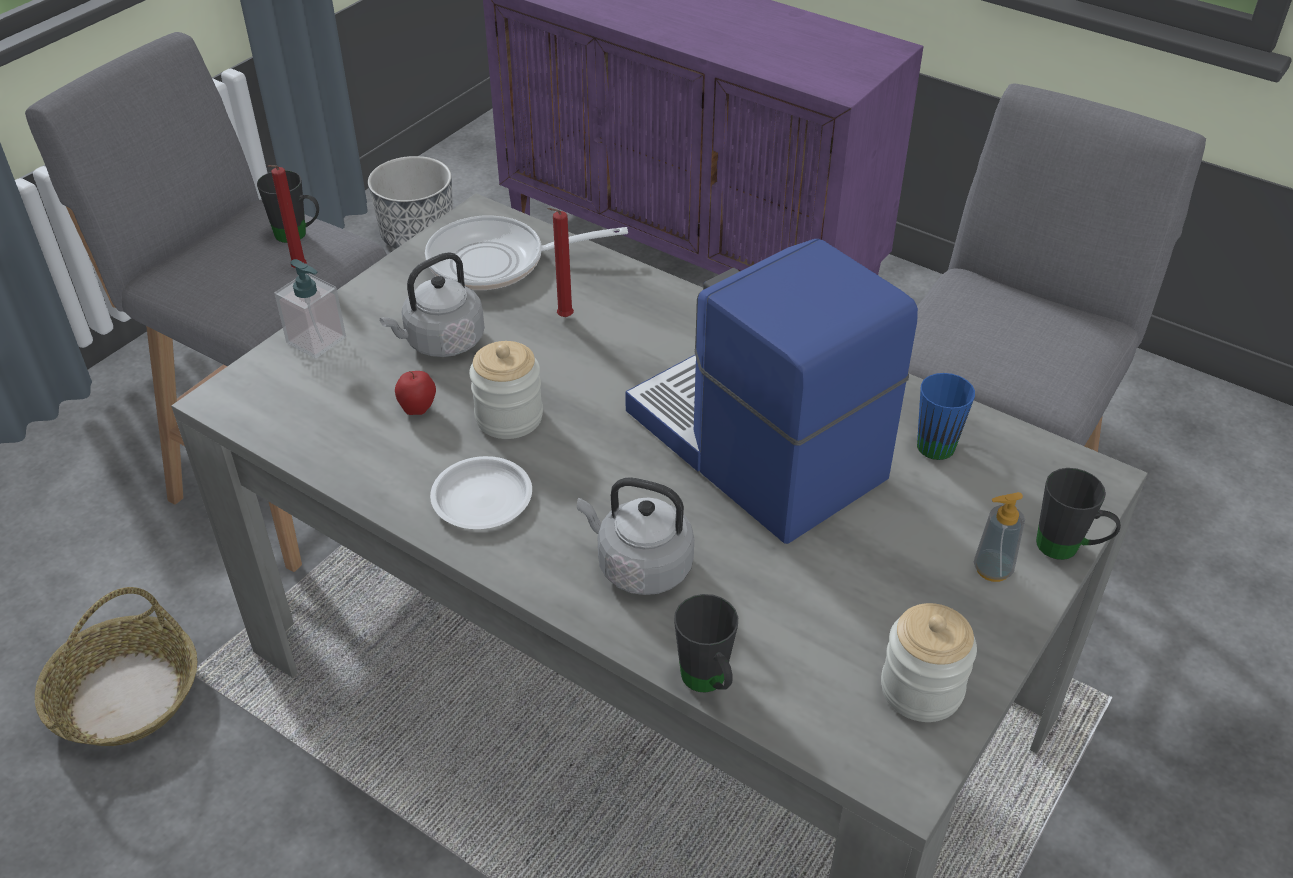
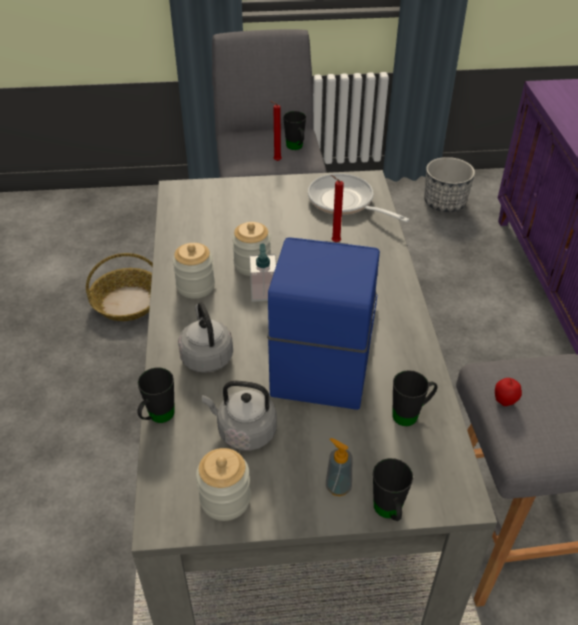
camera: 50 degrees right, 0 degrees up
(316, 340) = (235, 189): soap dispenser -> soap dispenser (264, 292)
(418, 410) = (227, 238): apple -> apple (504, 402)
(441, 342) = (274, 219): grey kettle -> grey kettle (244, 431)
(481, 499) = (195, 286): white plate -> jar
(937, 439) = (411, 414): blue mug -> black mug

